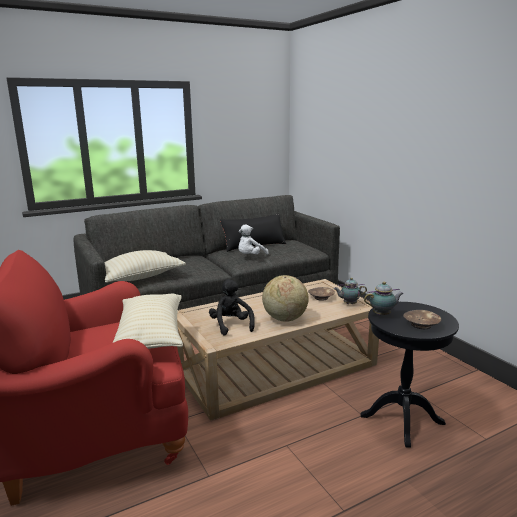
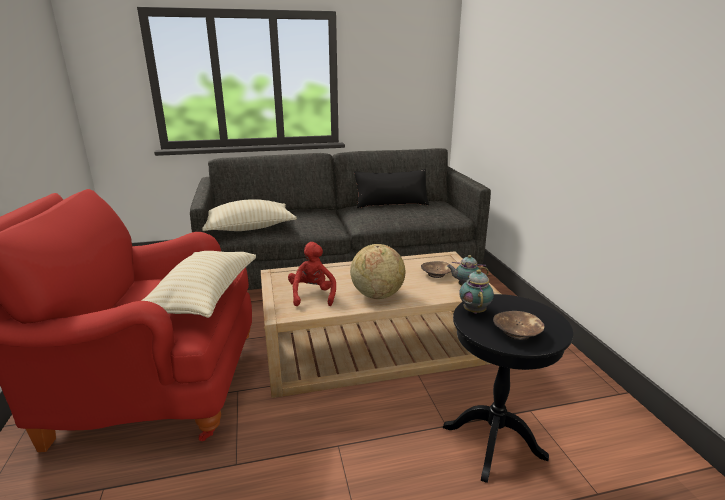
camera: 15 degrees right, 5 degrees up
(231, 325) = (312, 295): black plush toy -> red plush toy
(250, 256) = (378, 216): white plush toy -> none
(383, 314) = (474, 310): teapot -> teapot turned 90 degrees counterclockwise

